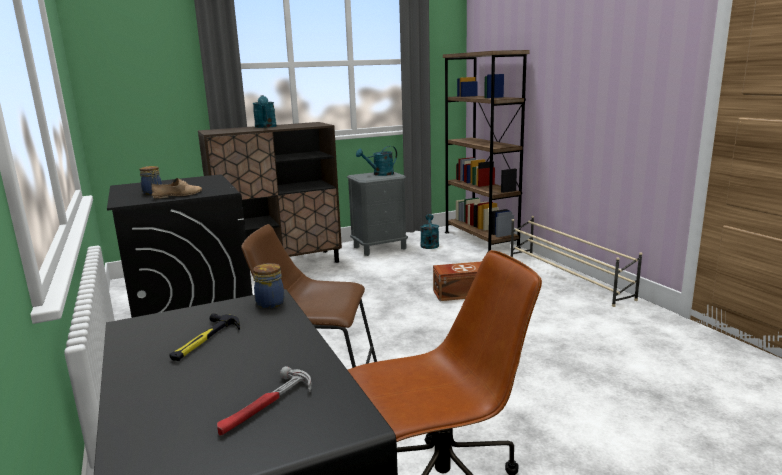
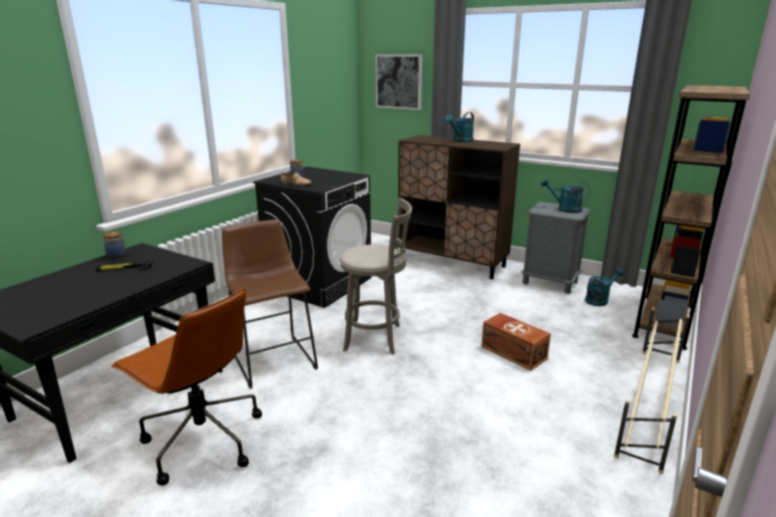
camera: 55 degrees right, 5 degrees up
(144, 69) = (399, 81): none -> picture
(265, 406) = (50, 303): hammer -> none
(270, 302) = (184, 265): jar -> jar (117, 256)
(363, 338) = (376, 338): none -> grey stool

